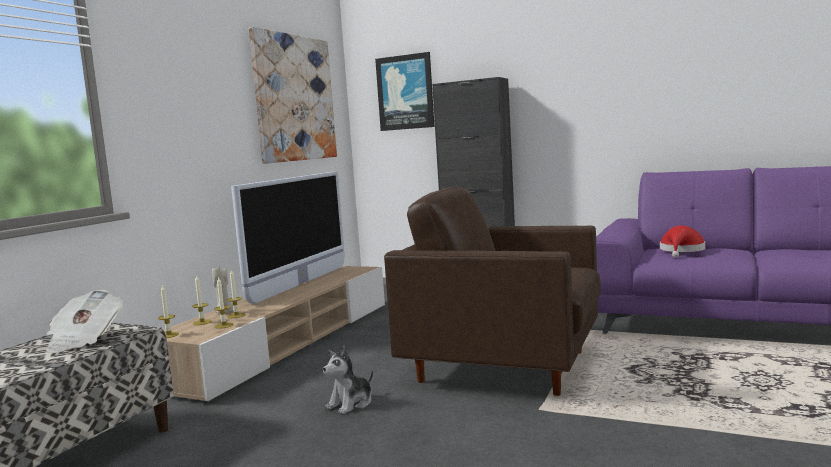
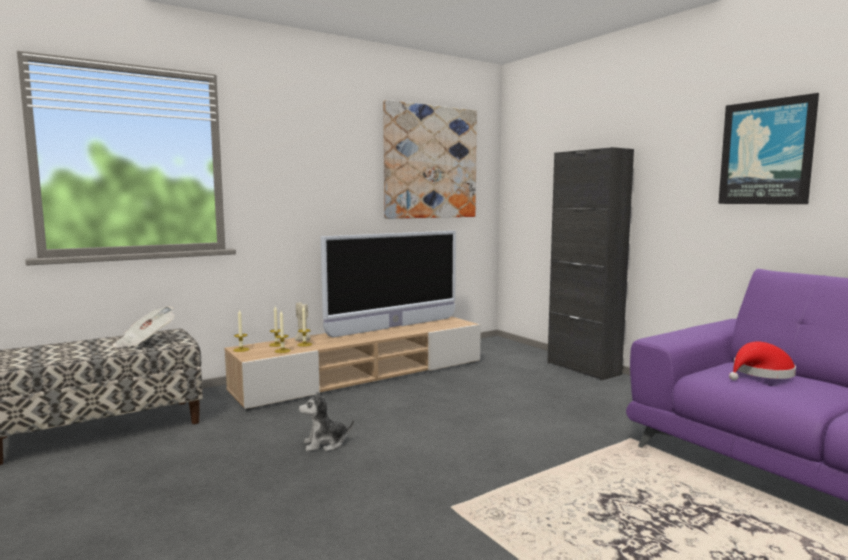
camera: 30 degrees right, 0 degrees up
(405, 92) = (544, 159): picture -> picture (766, 152)
(505, 367) = (489, 451): brown armchair -> none

